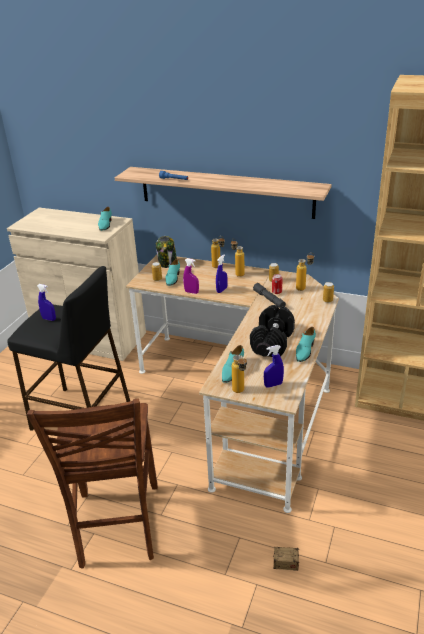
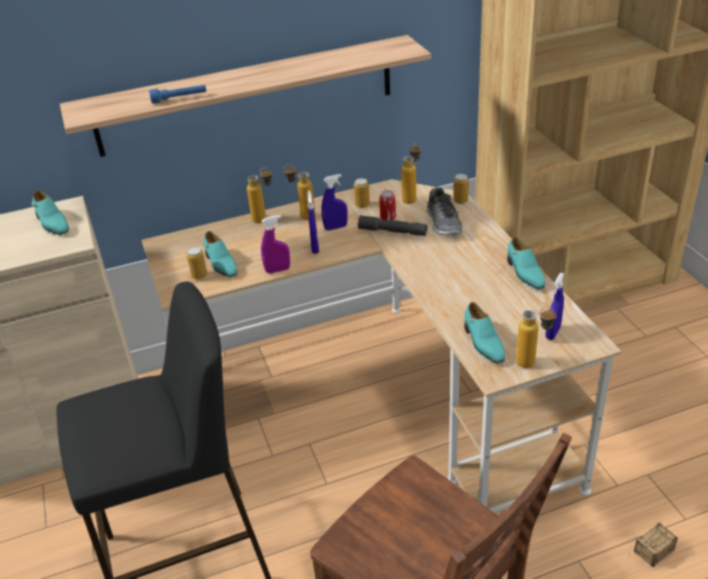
camera: 40 degrees left, 5 degrees up
(49, 319) = (112, 422): blue spray bottle -> blue spray bottle (335, 227)
(167, 263) = (180, 246): jar -> none
(272, 342) = (474, 282): black dumbbell -> none
(301, 307) = (444, 223): none -> shoe

